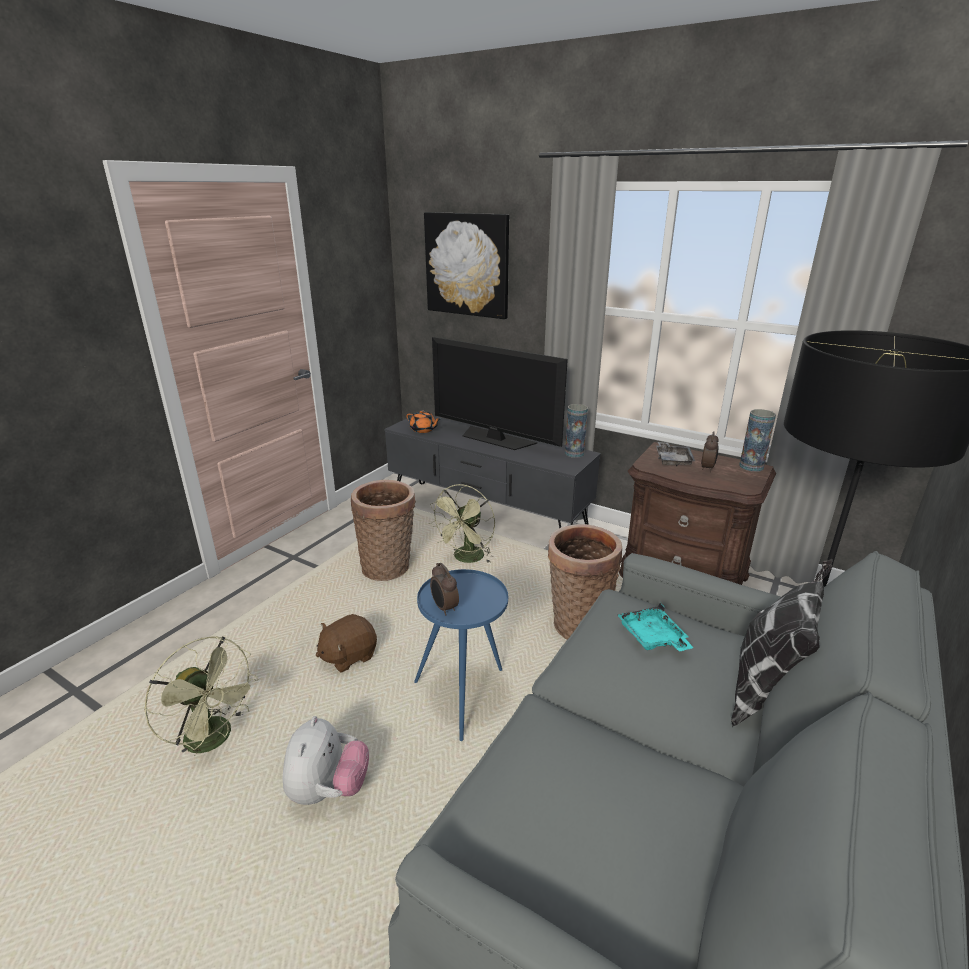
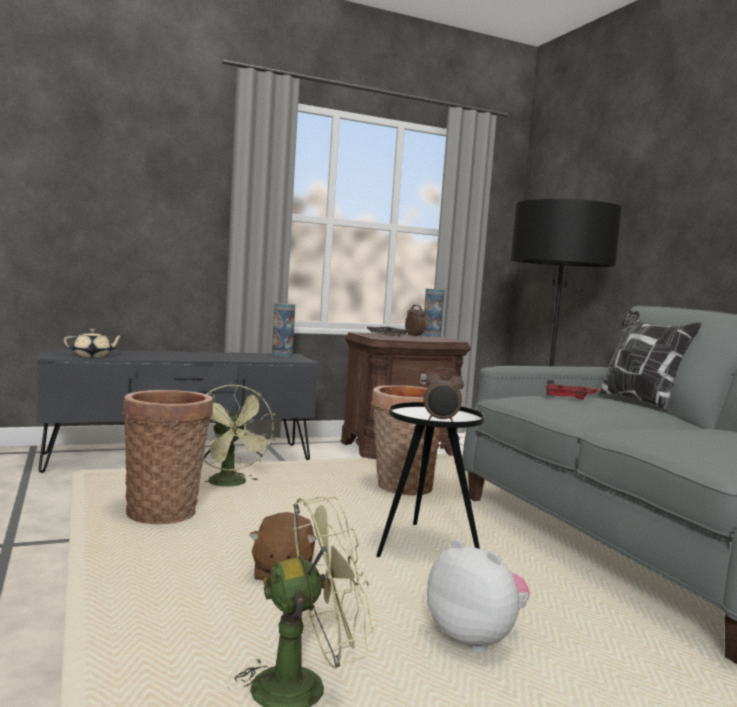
camera: 55 degrees left, 20 degrees down
(423, 430) = (93, 356): orange teapot -> beige teapot
(464, 695) = (426, 546): blue side table -> black side table
(467, 265) = (114, 162): picture -> none
(495, 439) = (190, 354): television -> none
(652, 638) = (568, 398): turquoise tray -> red tray

